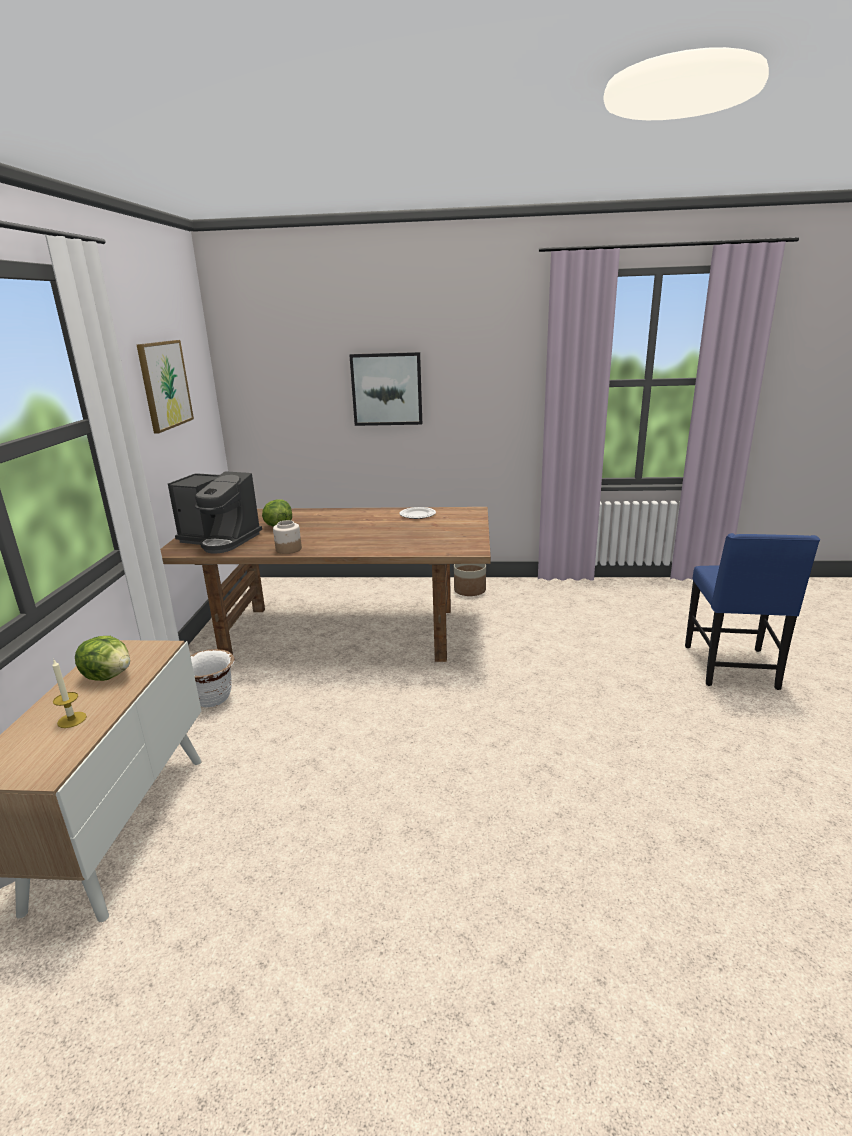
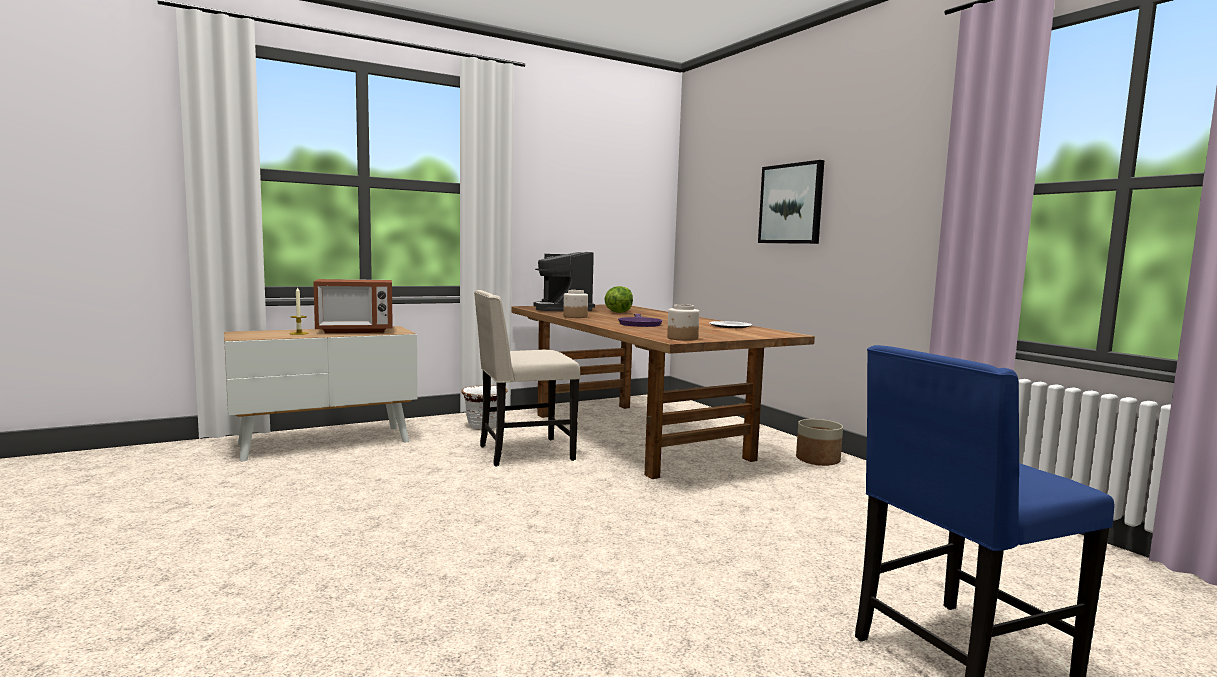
camera: 55 degrees right, 15 degrees down
(109, 675) = (355, 331): lettuce -> microwave
(165, 385) = (589, 184): picture -> none
(322, 699) = (523, 453): none -> beige chair
(365, 537) = (640, 323): none -> purple frying pan
(468, 545) = (682, 338): none -> jar

